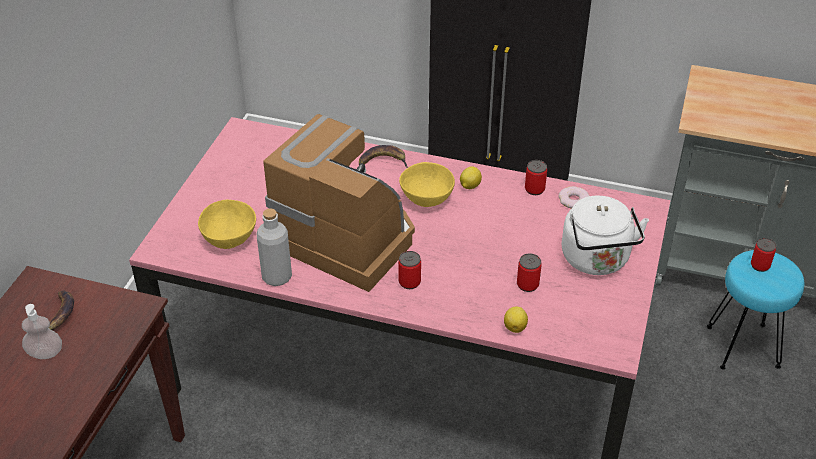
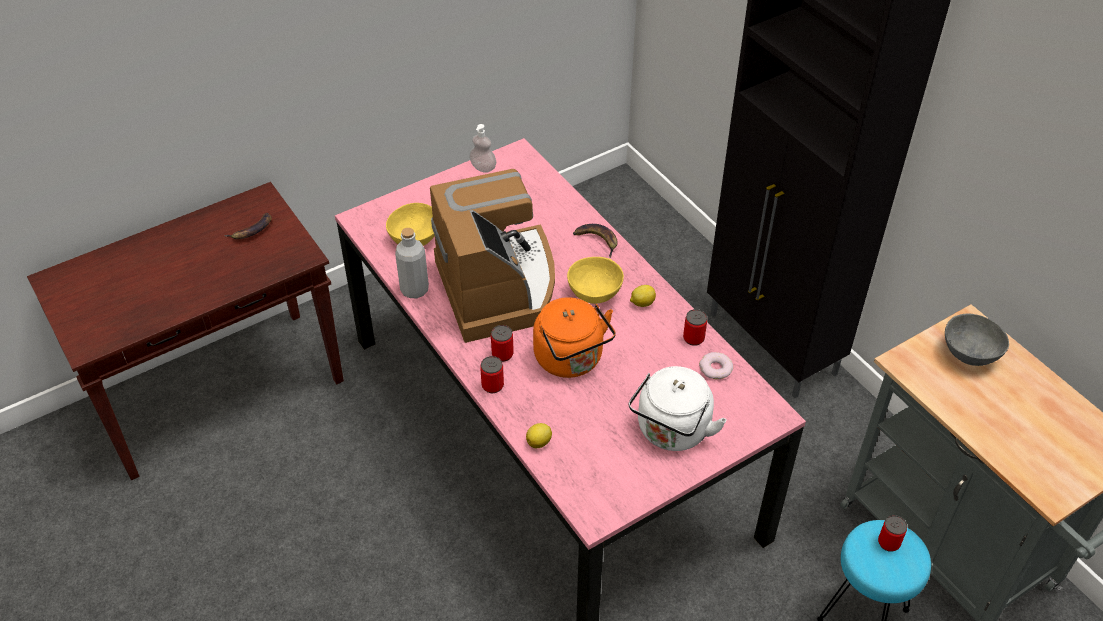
camera: 40 degrees right, 5 degrees up
(45, 353) = (217, 253): soap dispenser -> soap dispenser (483, 167)
(467, 255) = (571, 360): none -> orange kettle
(527, 284) = (590, 415): can -> can (492, 385)
(729, 95) = (969, 355): none -> grey bowl

